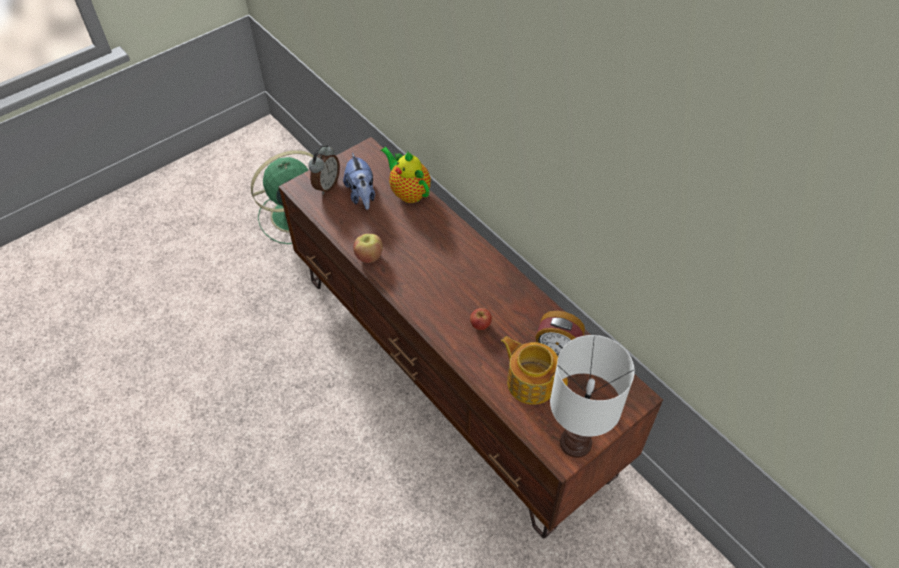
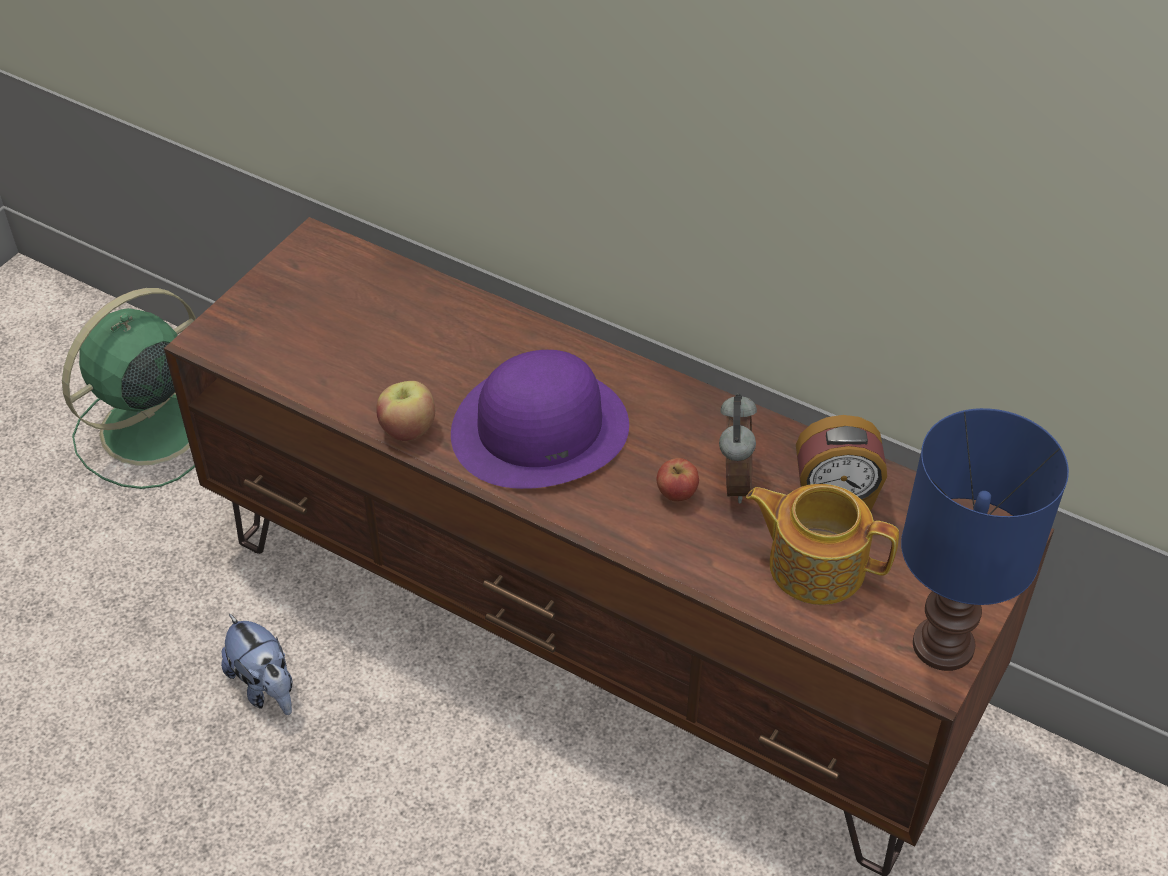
camera: 20 degrees left, 5 degrees down
(326, 185) = (262, 323): alarm clock -> alarm clock (733, 482)
(362, 195) = (341, 325): plush toy -> plush toy (265, 687)
(408, 192) = (430, 297): teapot -> none
(430, 273) = (540, 428): none -> purple hat
(577, 443) = (946, 646): white table lamp -> blue table lamp

